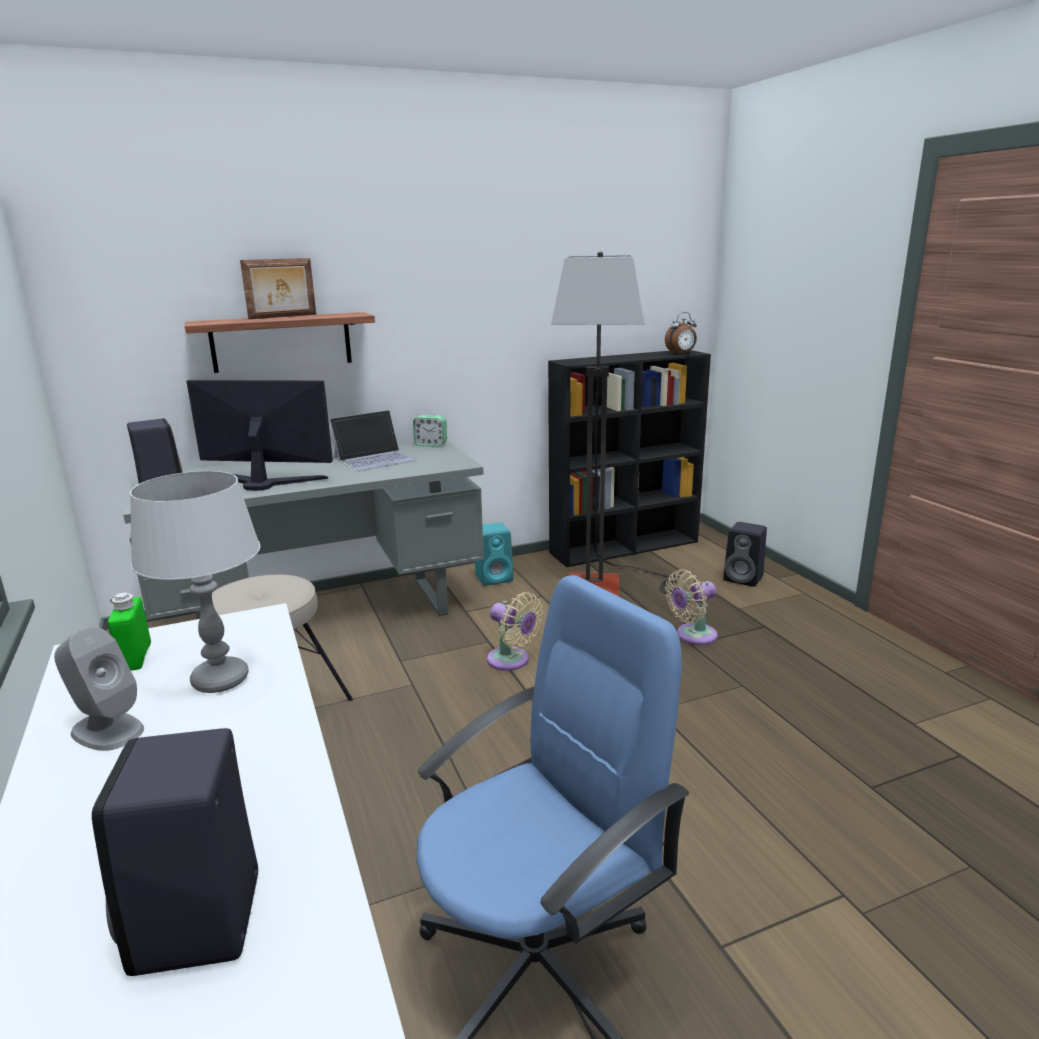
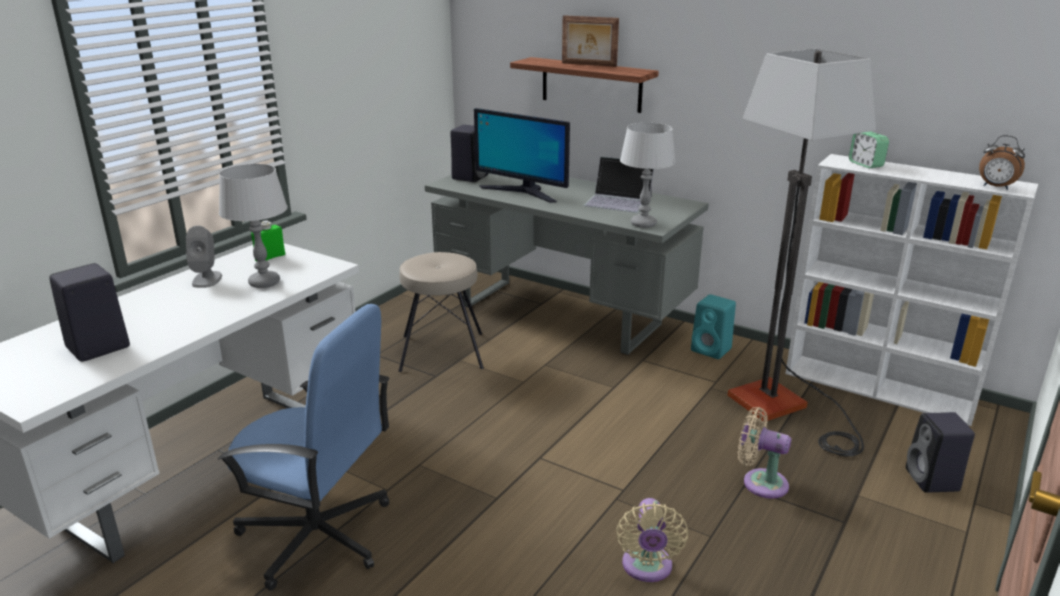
camera: 55 degrees right, 5 degrees up
(266, 482) = (523, 192): monitor -> monitor turned 150 degrees clockwise
(431, 444) = (684, 203): alarm clock -> alarm clock (865, 164)
(445, 465) = (643, 224): none -> grey table lamp
(511, 661) = (600, 407): beige fan -> beige fan (647, 568)
(625, 547) = (880, 388): black bookcase -> white bookcase

